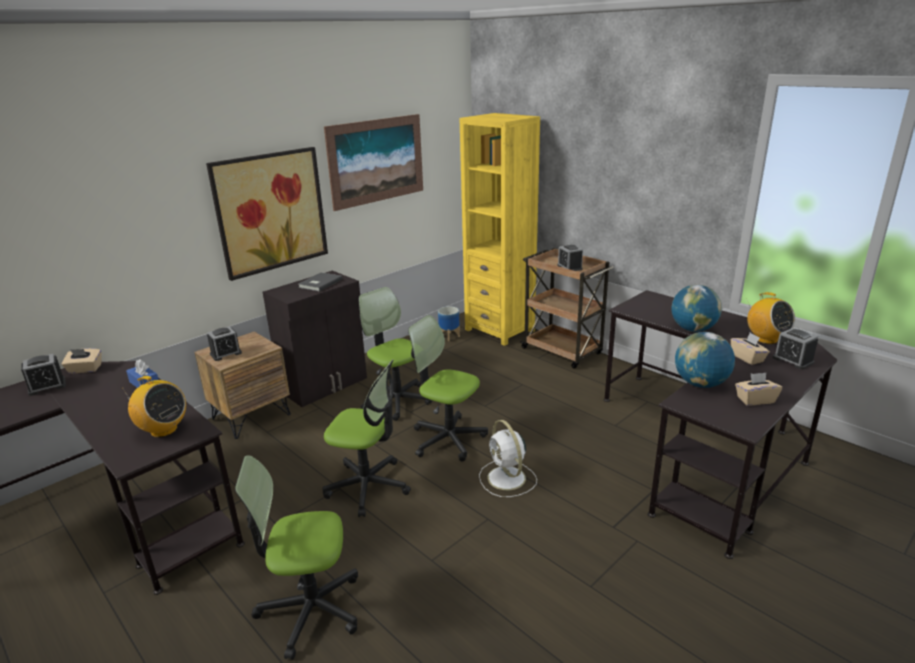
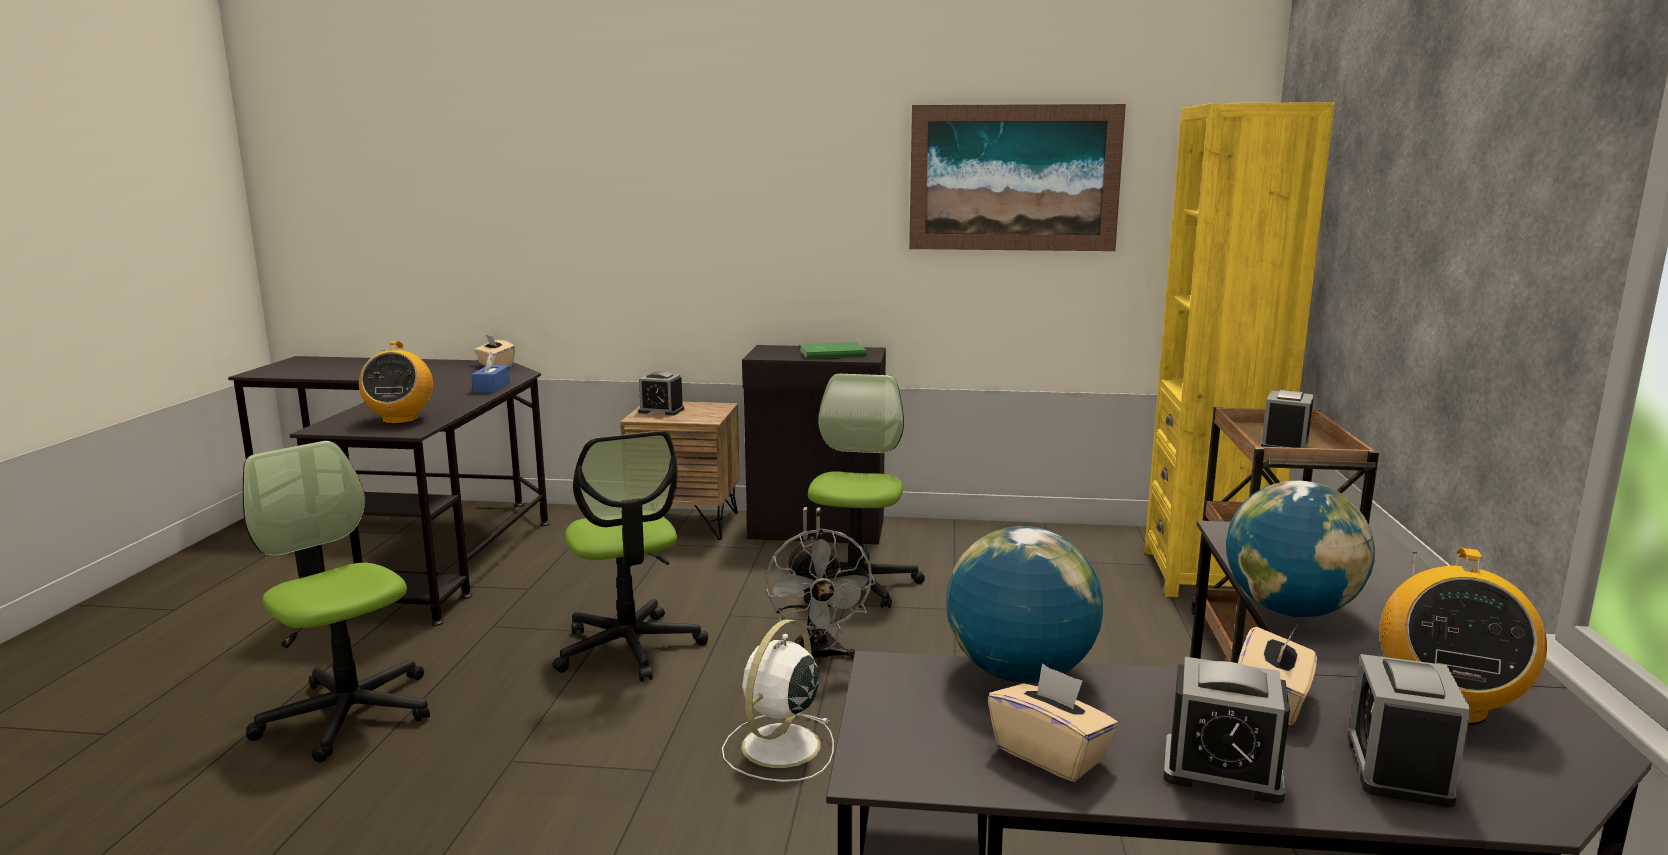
camera: 50 degrees right, 10 degrees down
(47, 386) = (446, 367): alarm clock -> alarm clock (1222, 771)
(270, 212) = (796, 226): picture -> none
(319, 283) = (830, 353): grey book -> green book
(448, 439) = (817, 657): office chair -> grey fan
(449, 336) = (1099, 548): planter -> none

